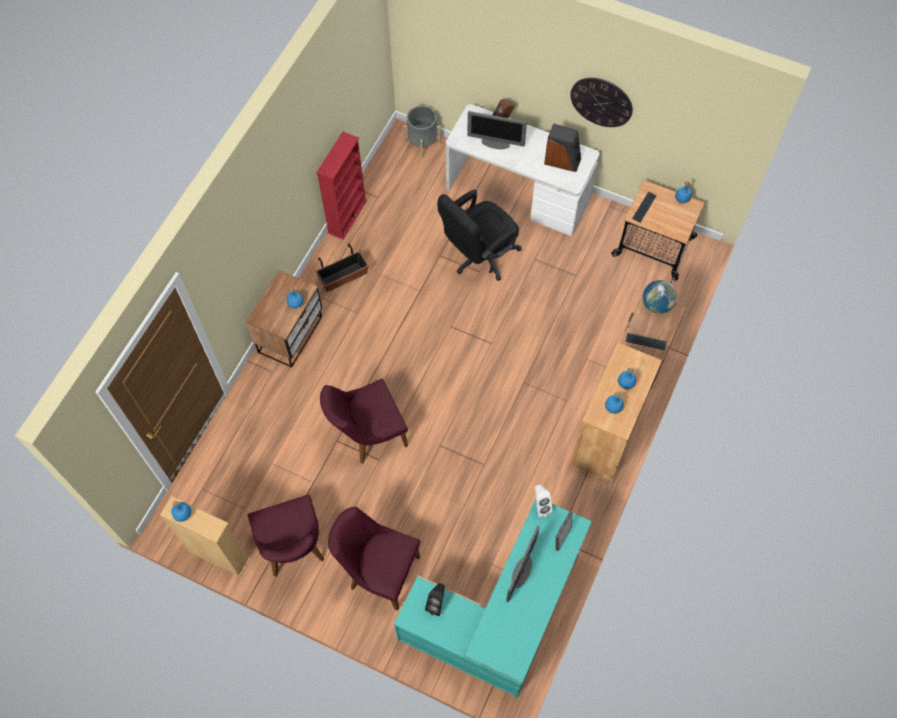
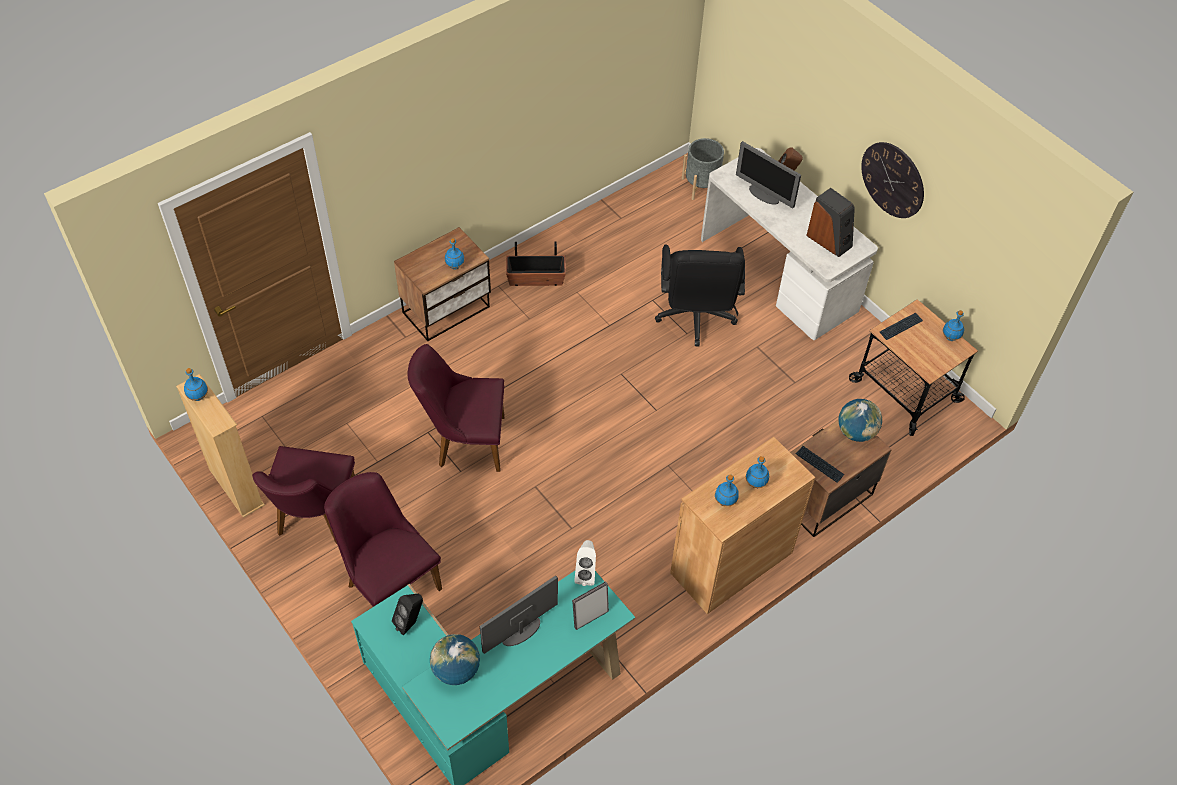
camera: 25 degrees right, 10 degrees down
(347, 216) = (576, 224): red bookcase -> none
(479, 257) = (695, 319): black office chair -> black office chair turned 75 degrees counterclockwise
(494, 623) = (456, 670): none -> globe

